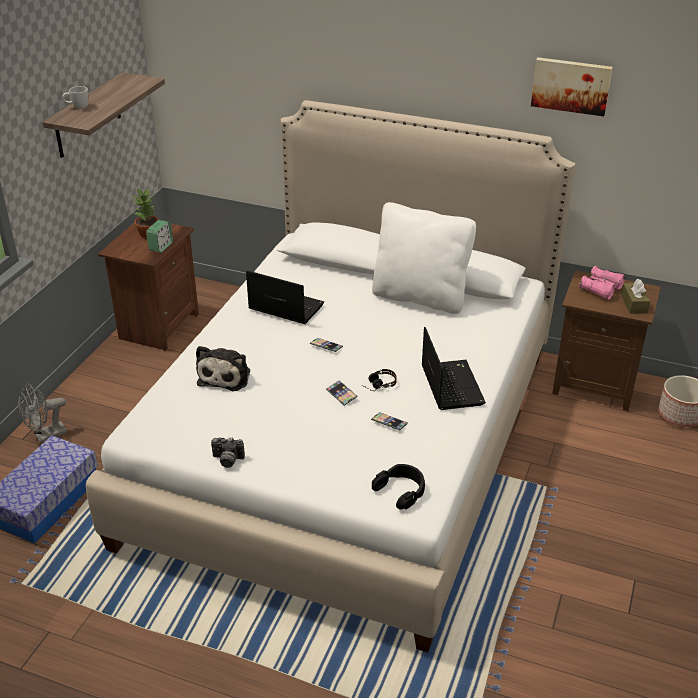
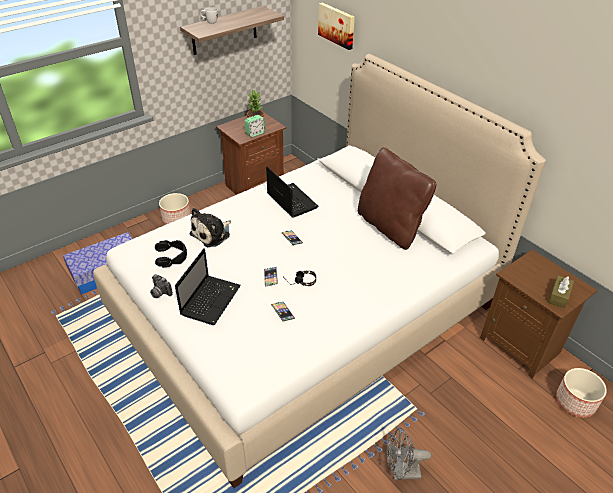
camera: 30 degrees right, 5 degrees up
(46, 436) = (139, 231): grey fan -> grey fan (401, 472)
(86, 402) = (176, 219): none -> planter
(401, 490) = (244, 367): black headphones -> black headphones (171, 256)
(420, 297) = (390, 227): white pillow -> brown pillow
(450, 385) = (351, 302): laptop -> laptop (211, 299)
(571, 85) = (560, 91): picture -> picture (337, 25)
(601, 289) = (540, 272): pink binoculars -> none

